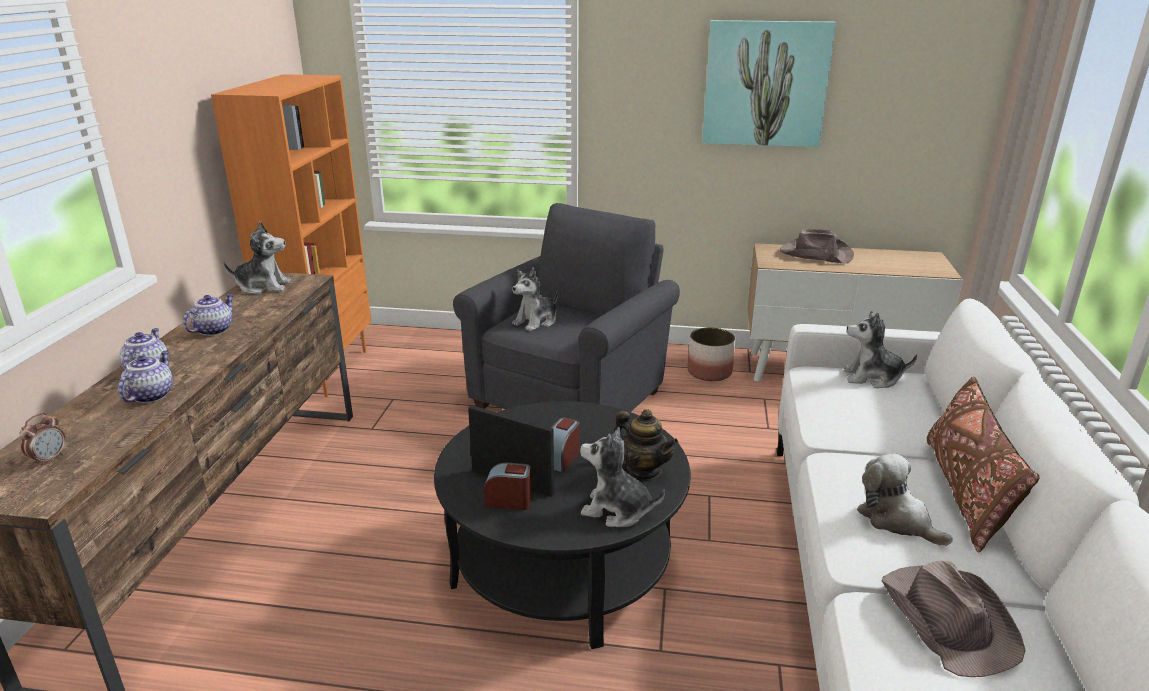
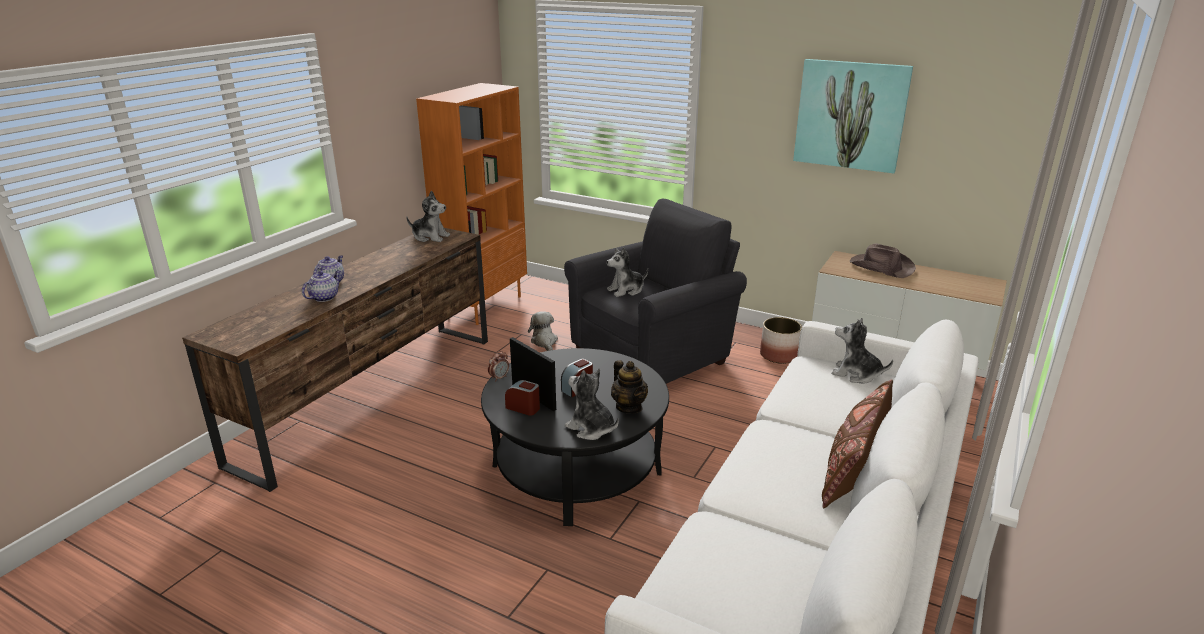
camera: 20 degrees right, 0 degrees up
(49, 459) = (253, 324): alarm clock -> alarm clock (499, 378)
(214, 330) = (383, 262): teapot -> none
(896, 520) = (779, 474): plush toy -> plush toy (544, 342)
(947, 619) = (757, 541): brown hat -> none

